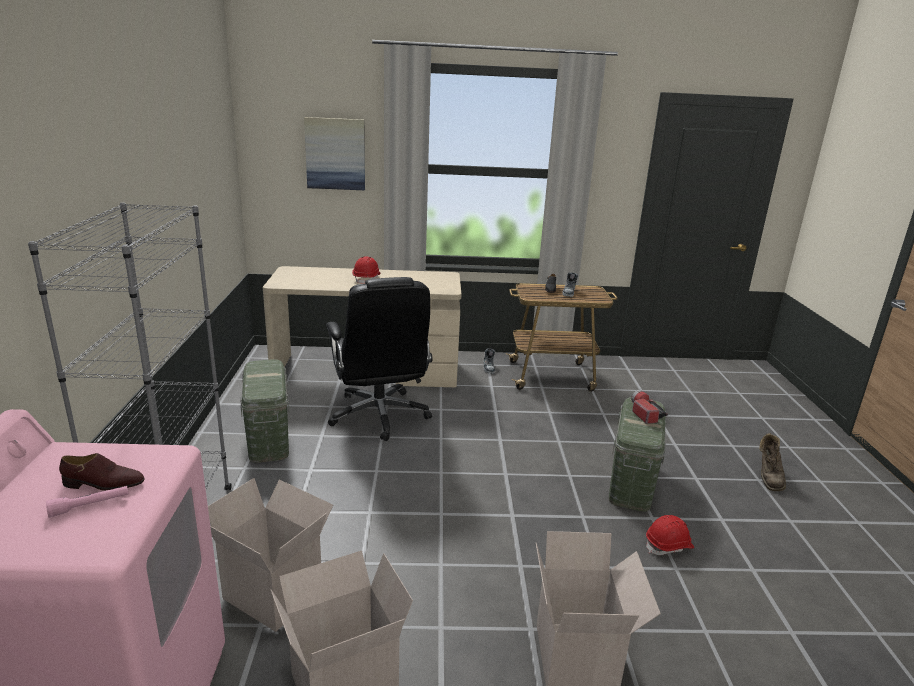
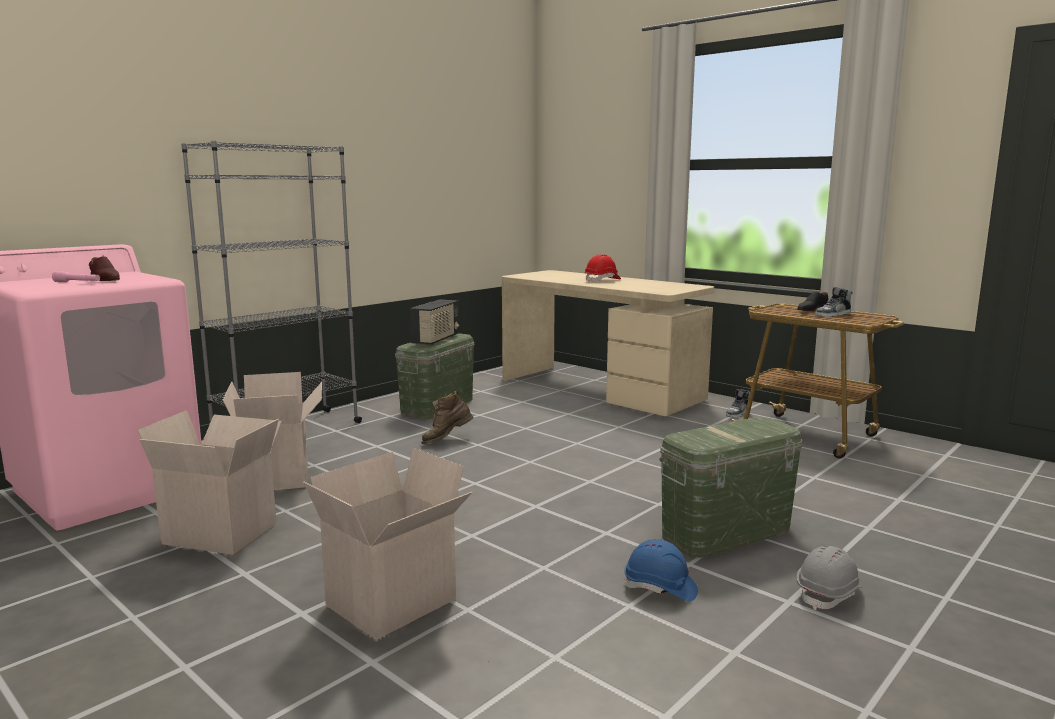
camera: 45 degrees right, 10 degrees down
(263, 377) = (436, 340): none -> radio
(335, 154) = (613, 154): picture -> none
(379, 415) = (551, 416): black office chair -> none
(644, 413) = (748, 429): flashlight -> none
(668, 546) = (660, 588): red hard hat -> blue hard hat
(725, 504) = (829, 594): none -> grey hard hat
(768, 478) = (970, 603): brown boot -> brown boot (446, 440)

